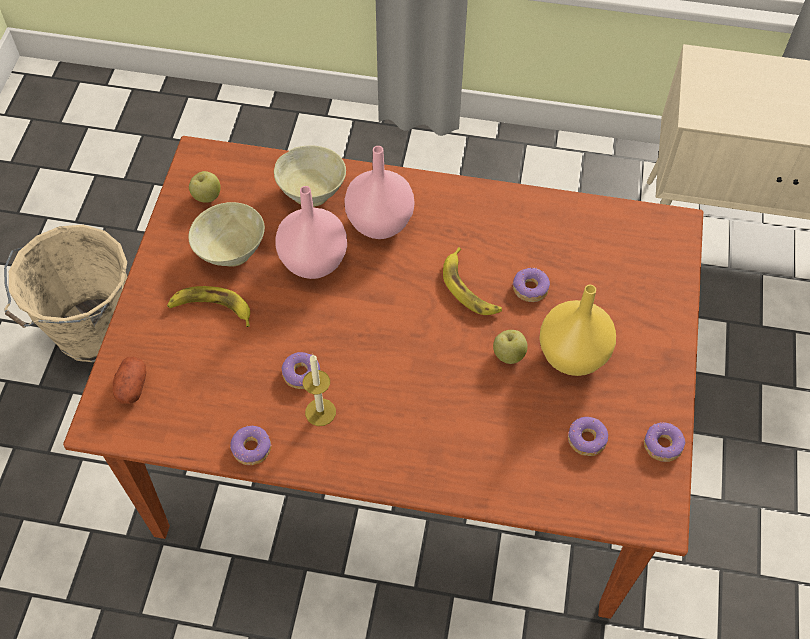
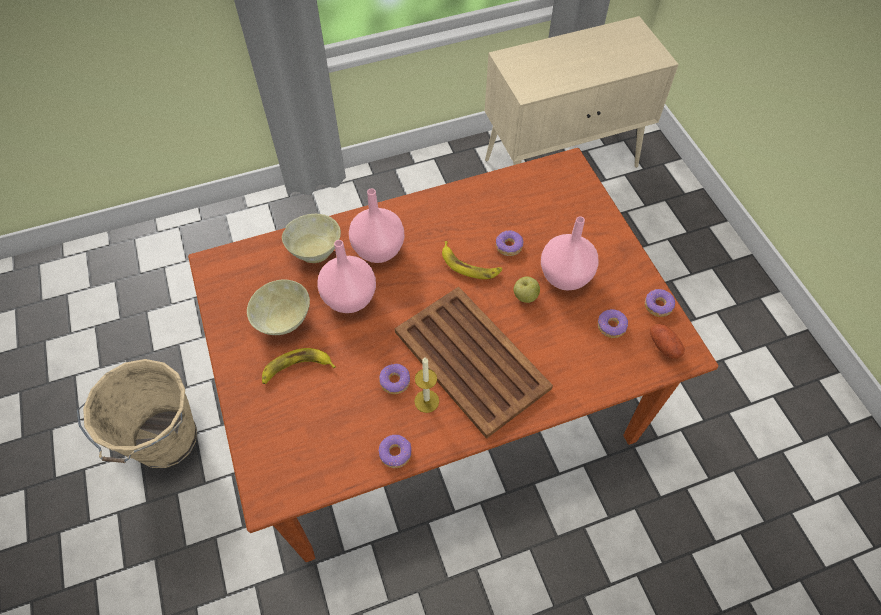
camera: 30 degrees left, 0 degrees up
(132, 386) = (273, 456): potato -> potato (663, 346)
(207, 196) = (238, 290): apple -> none
(399, 392) = (470, 358): none -> brown tray
(571, 355) = (564, 277): yellow vase -> pink vase

